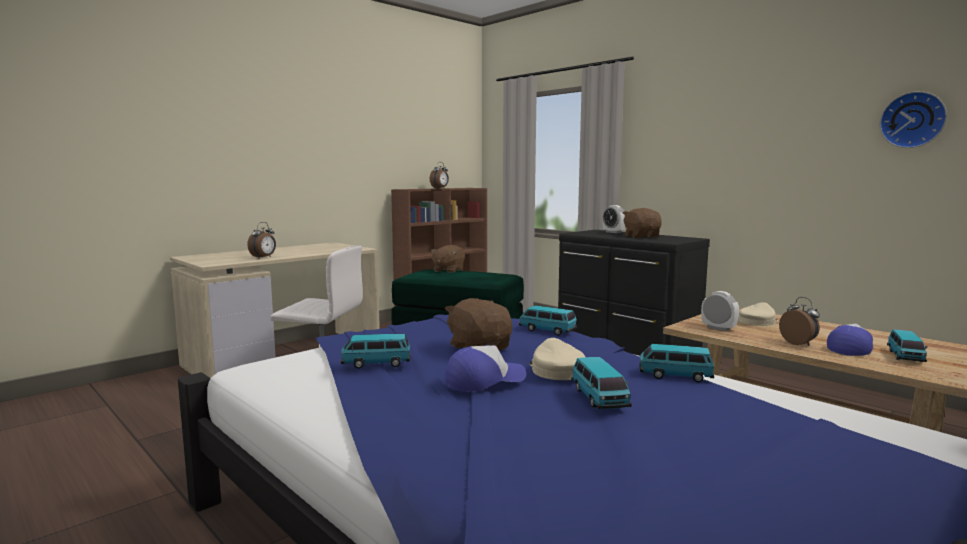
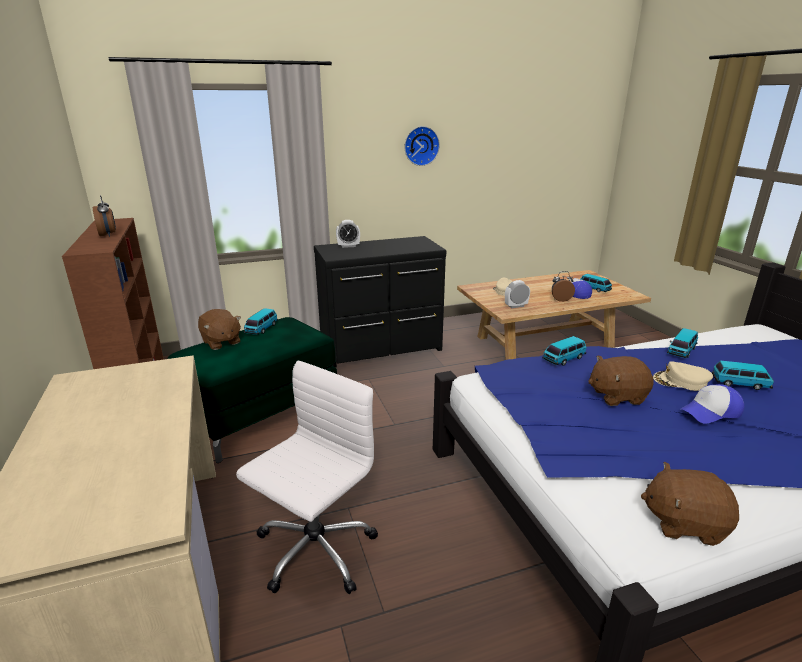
camera: 65 degrees left, 15 degrees up
(264, 257) = (150, 455): alarm clock -> none
(376, 363) = (665, 451): toy car -> toy car (261, 329)
(484, 380) = (711, 412): cap -> cap turned 105 degrees counterclockwise
(642, 236) = (390, 246): brown plush toy -> brown plush toy (684, 523)
(913, 120) = (529, 138): wall clock -> wall clock (421, 146)

